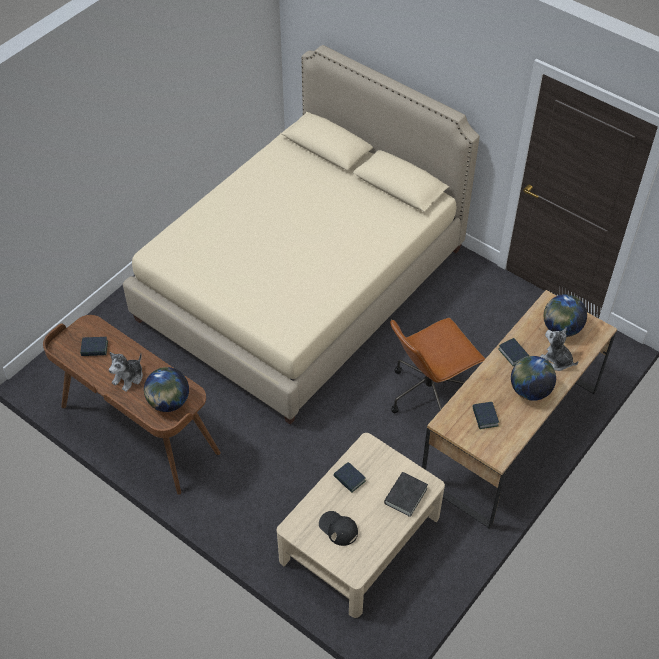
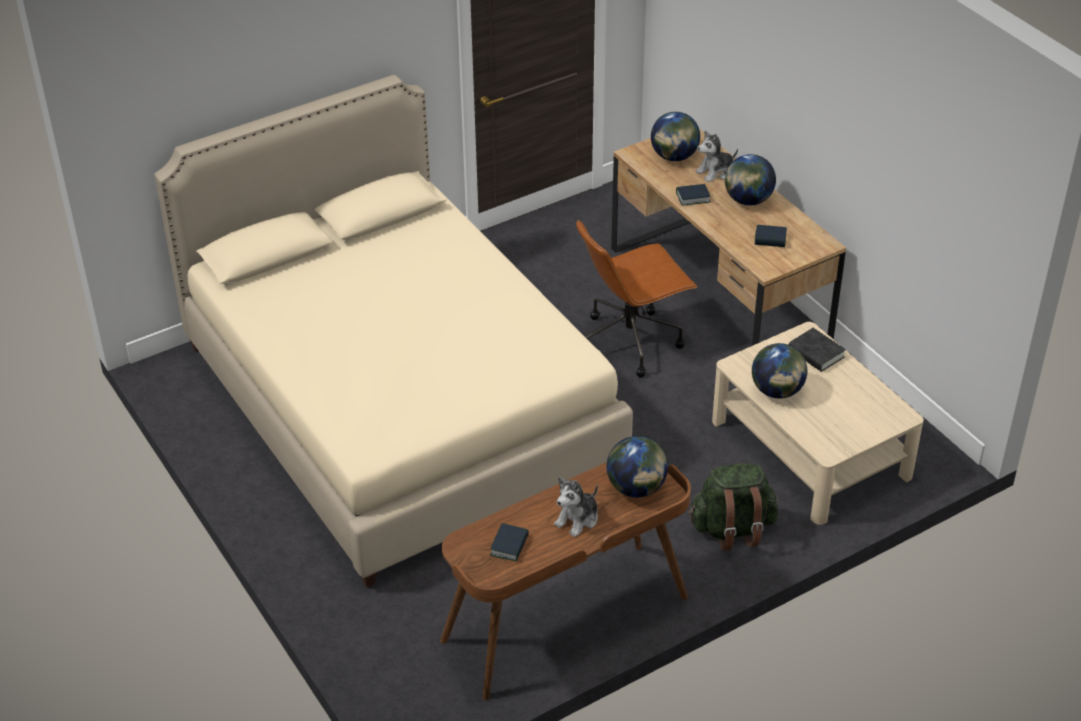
camera: 70 degrees left, 10 degrees down
(129, 378) = (578, 519): plush toy -> plush toy turned 75 degrees clockwise
(254, 506) = (732, 529): none -> green backpack
(338, 528) = (841, 416): black cap -> none
(349, 479) = (777, 391): book -> globe
(429, 392) = (631, 341): brown office chair -> brown office chair turned 75 degrees clockwise

